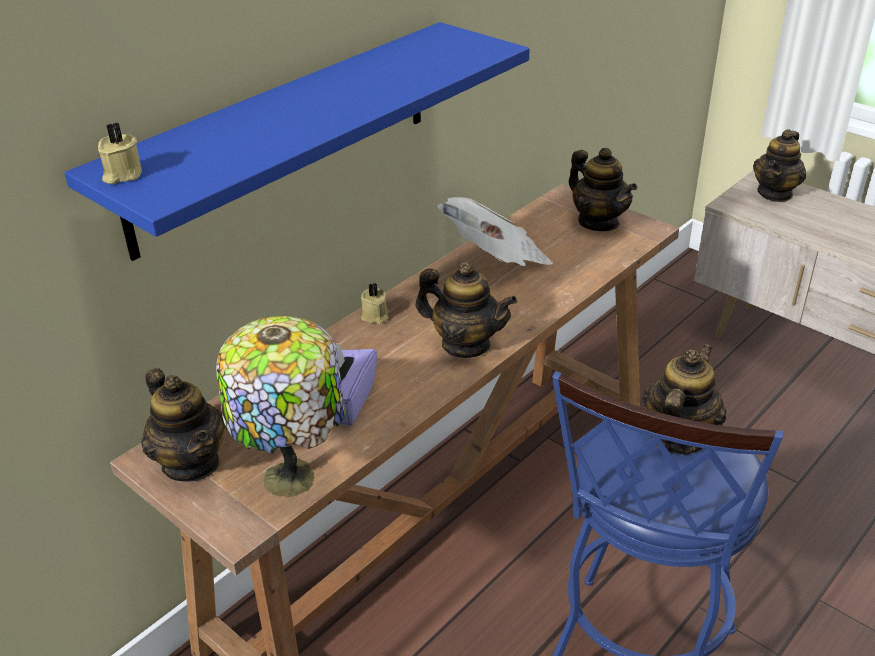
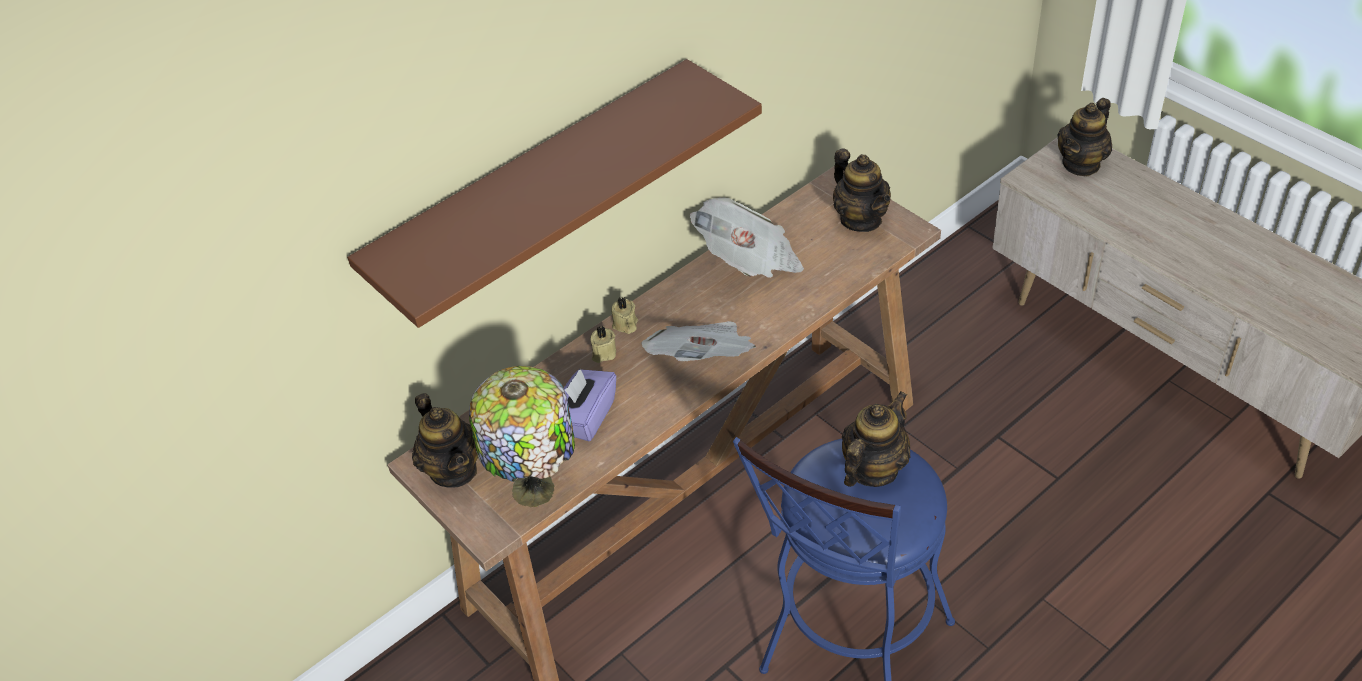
camera: 10 degrees right, 10 degrees up
(122, 175) = (392, 263): beige candle -> beige candle (603, 353)
(285, 135) = (534, 187): blue shelf -> brown shelf
(465, 344) = (703, 361): teapot -> newspaper

